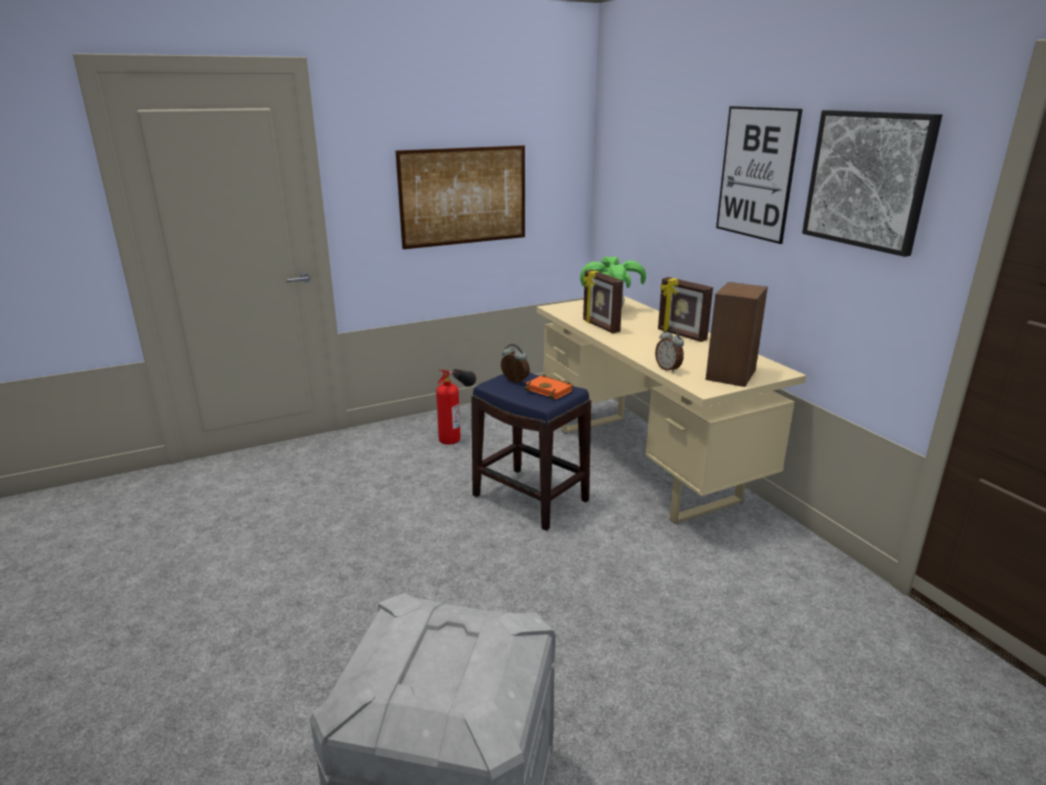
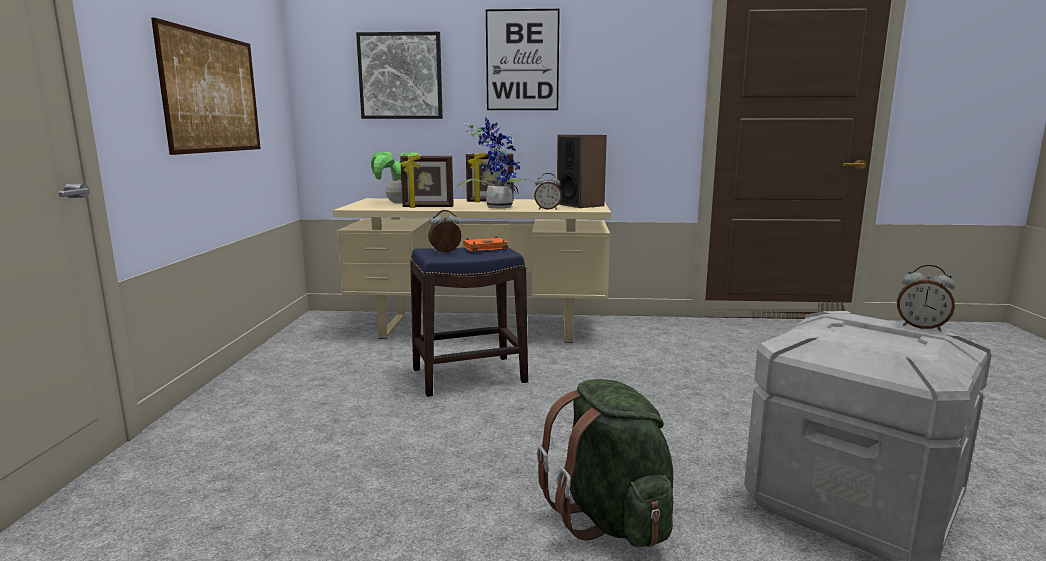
camera: 60 degrees left, 10 degrees down
(346, 646) = (611, 518): none -> green backpack
(457, 431) = (288, 376): fire extinguisher -> none
(481, 690) = (921, 327): none -> alarm clock
(647, 347) = (498, 207): none -> potted plant
(867, 180) = (623, 53): picture -> picture (400, 76)

